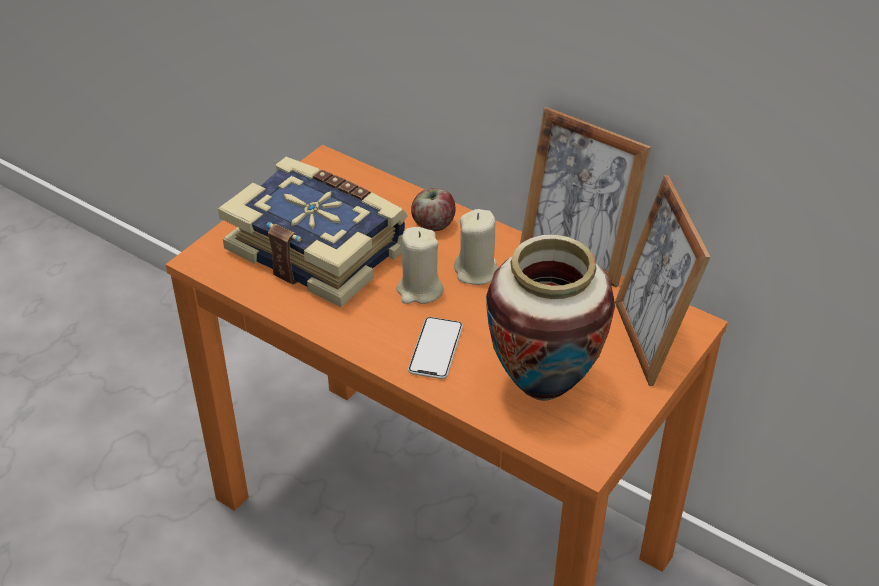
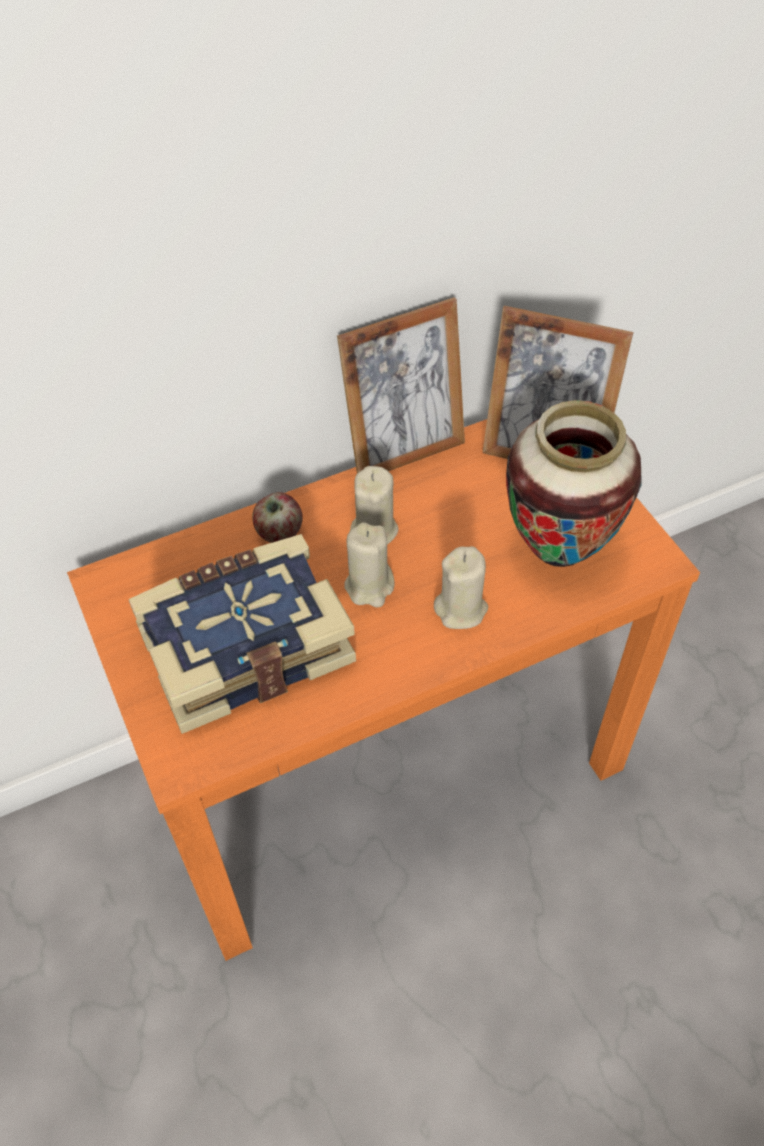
camera: 60 degrees left, 10 degrees up
(435, 349) = (461, 609): phone -> beige candle

